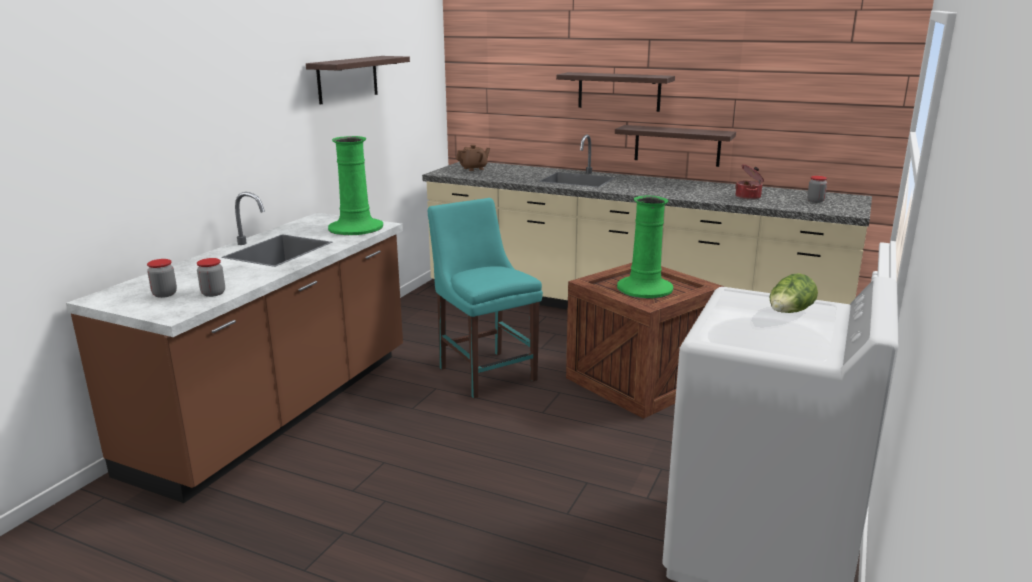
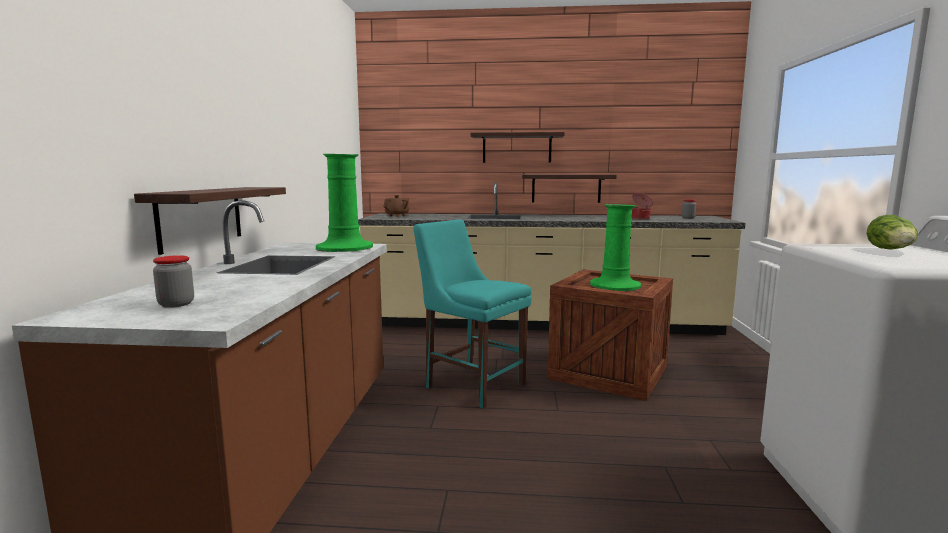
camera: 20 degrees left, 10 degrees down
(213, 293) = (248, 298): jar -> none
(347, 79) = (303, 119): shelf -> shelf (201, 217)

